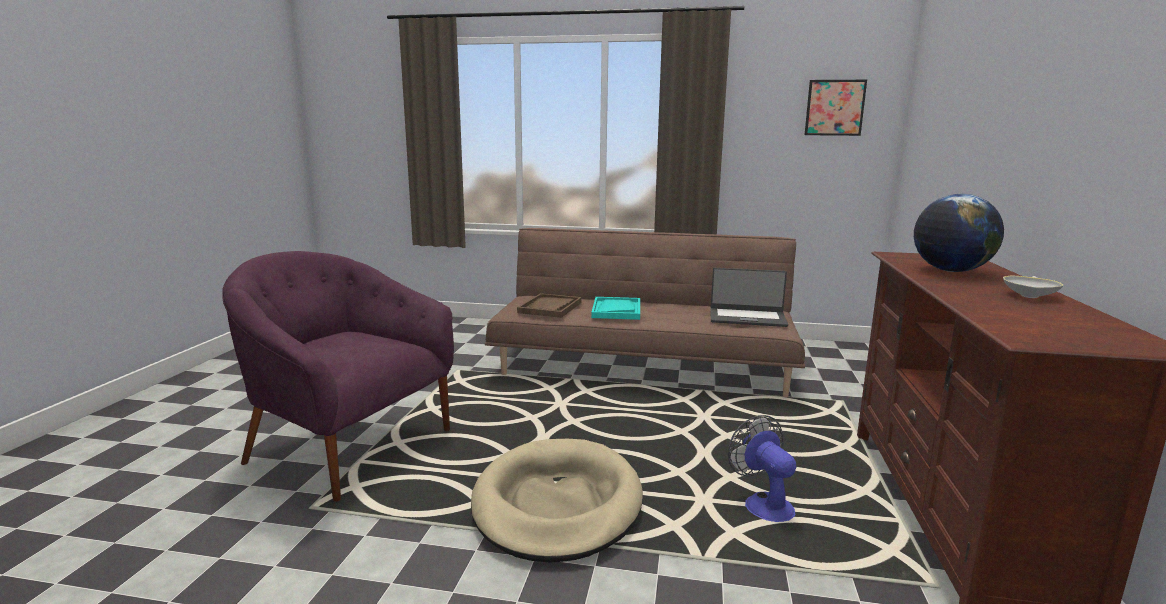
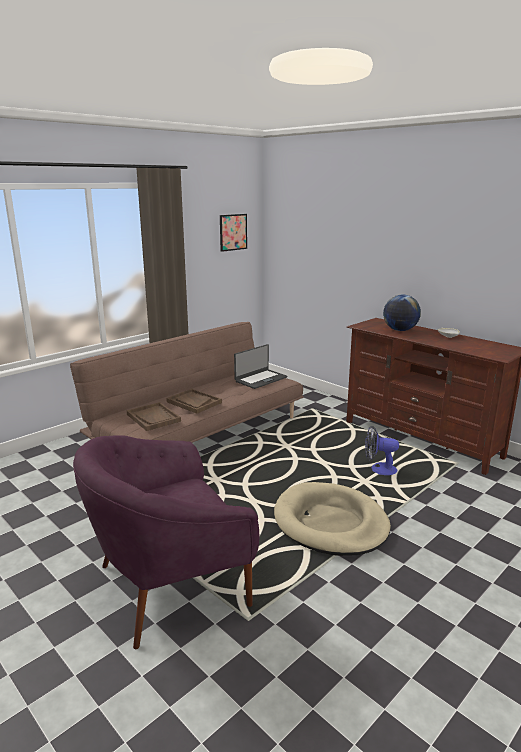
camera: 55 degrees left, 5 degrees up
(616, 310) = (194, 402): turquoise tray -> brown tray

